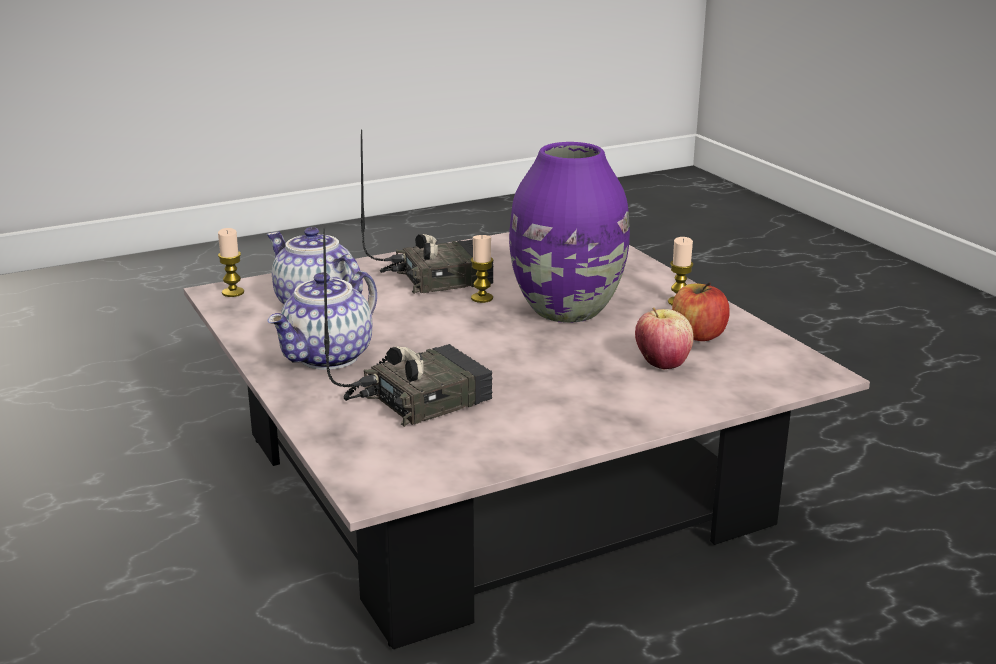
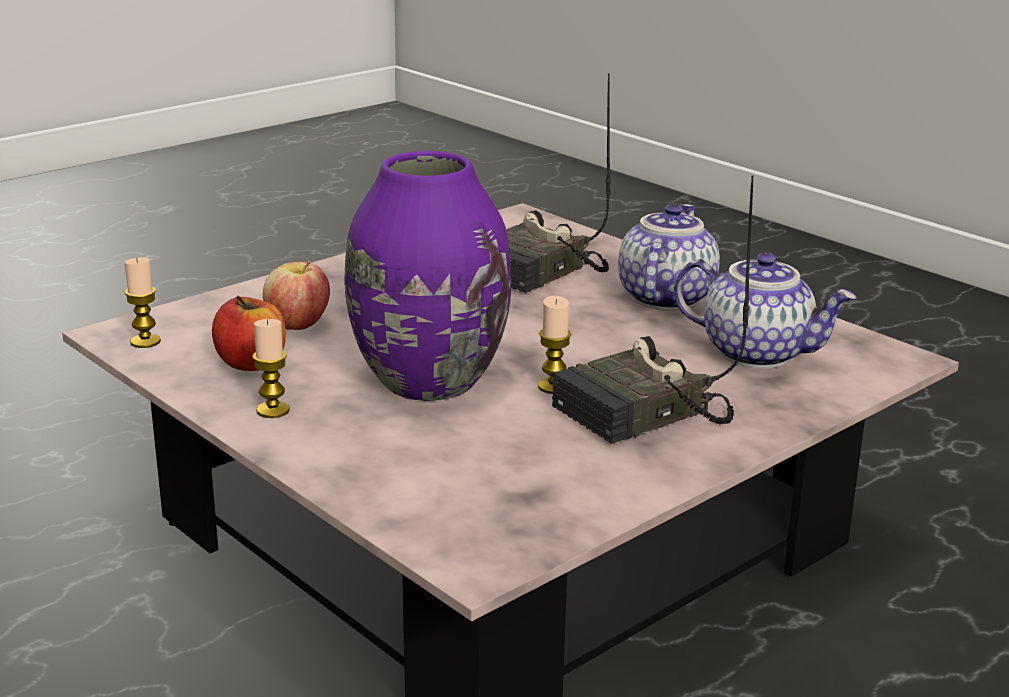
camera: 165 degrees right, 0 degrees up
(233, 292) = (884, 359): candle -> candle (145, 342)

